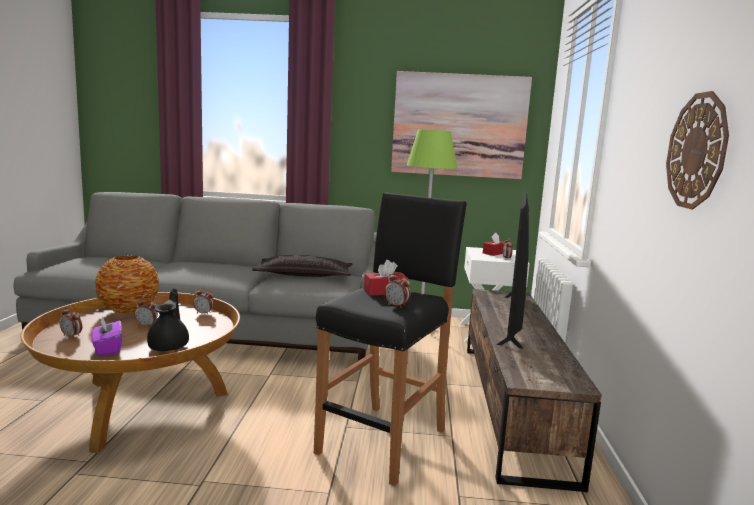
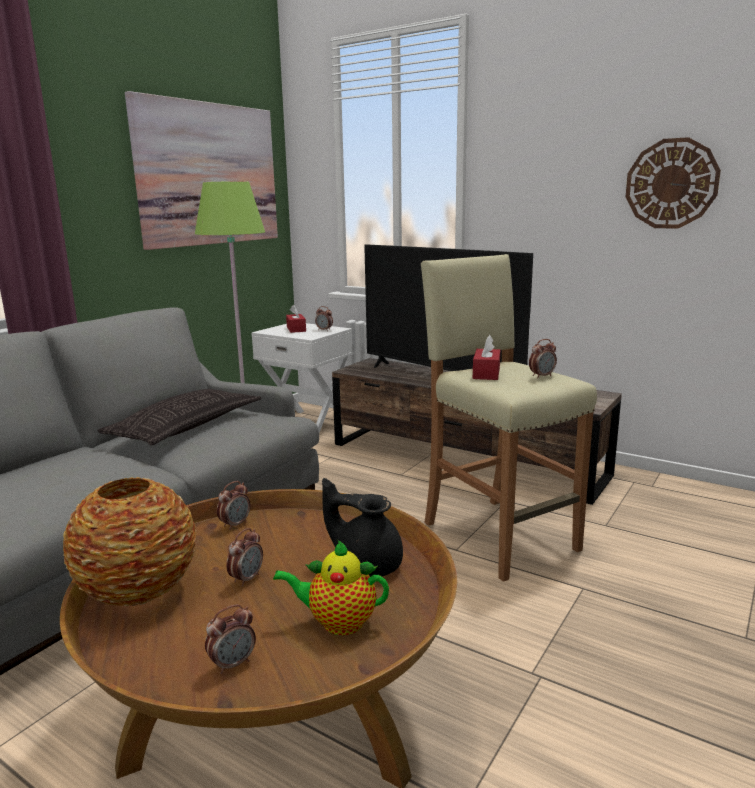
camera: 60 degrees left, 5 degrees up
(107, 349) = (337, 622): purple tissue box -> teapot
(384, 441) = (498, 535): black stool -> beige stool

